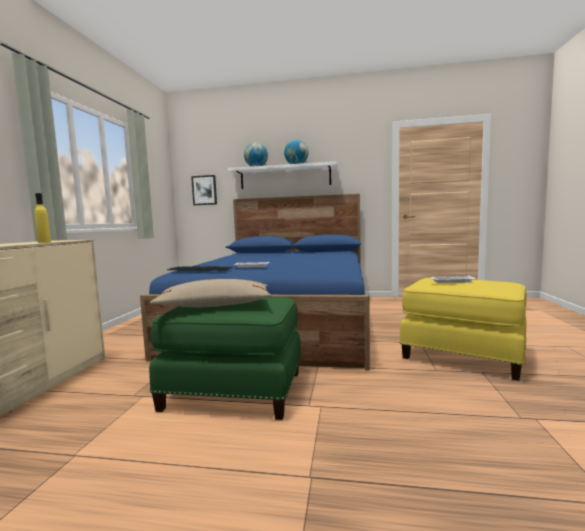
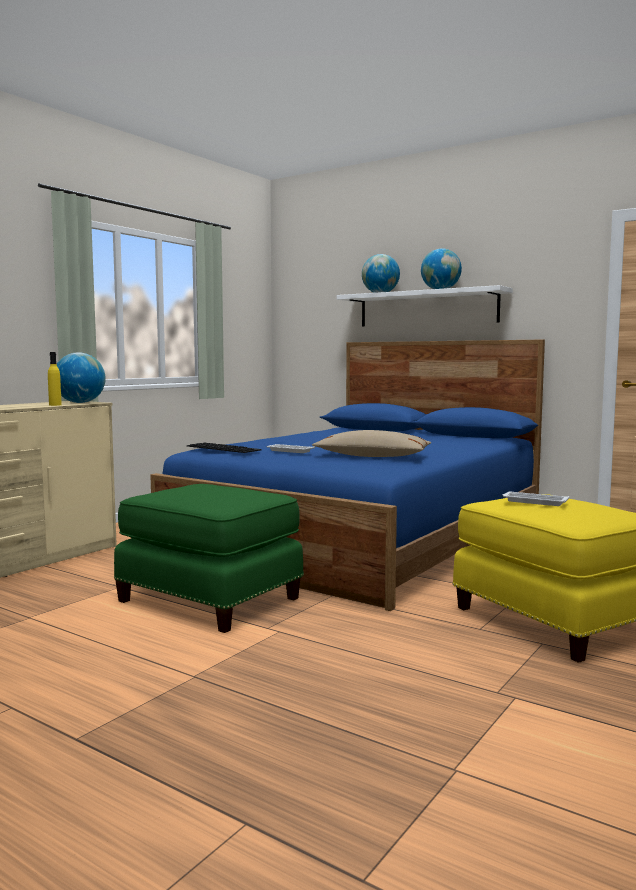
camera: 25 degrees right, 0 degrees up
(64, 240) = (80, 403): none -> globe
(204, 190) = (311, 326): picture -> none
(215, 306) = (188, 494): beige pillow -> beige pillow (372, 456)

